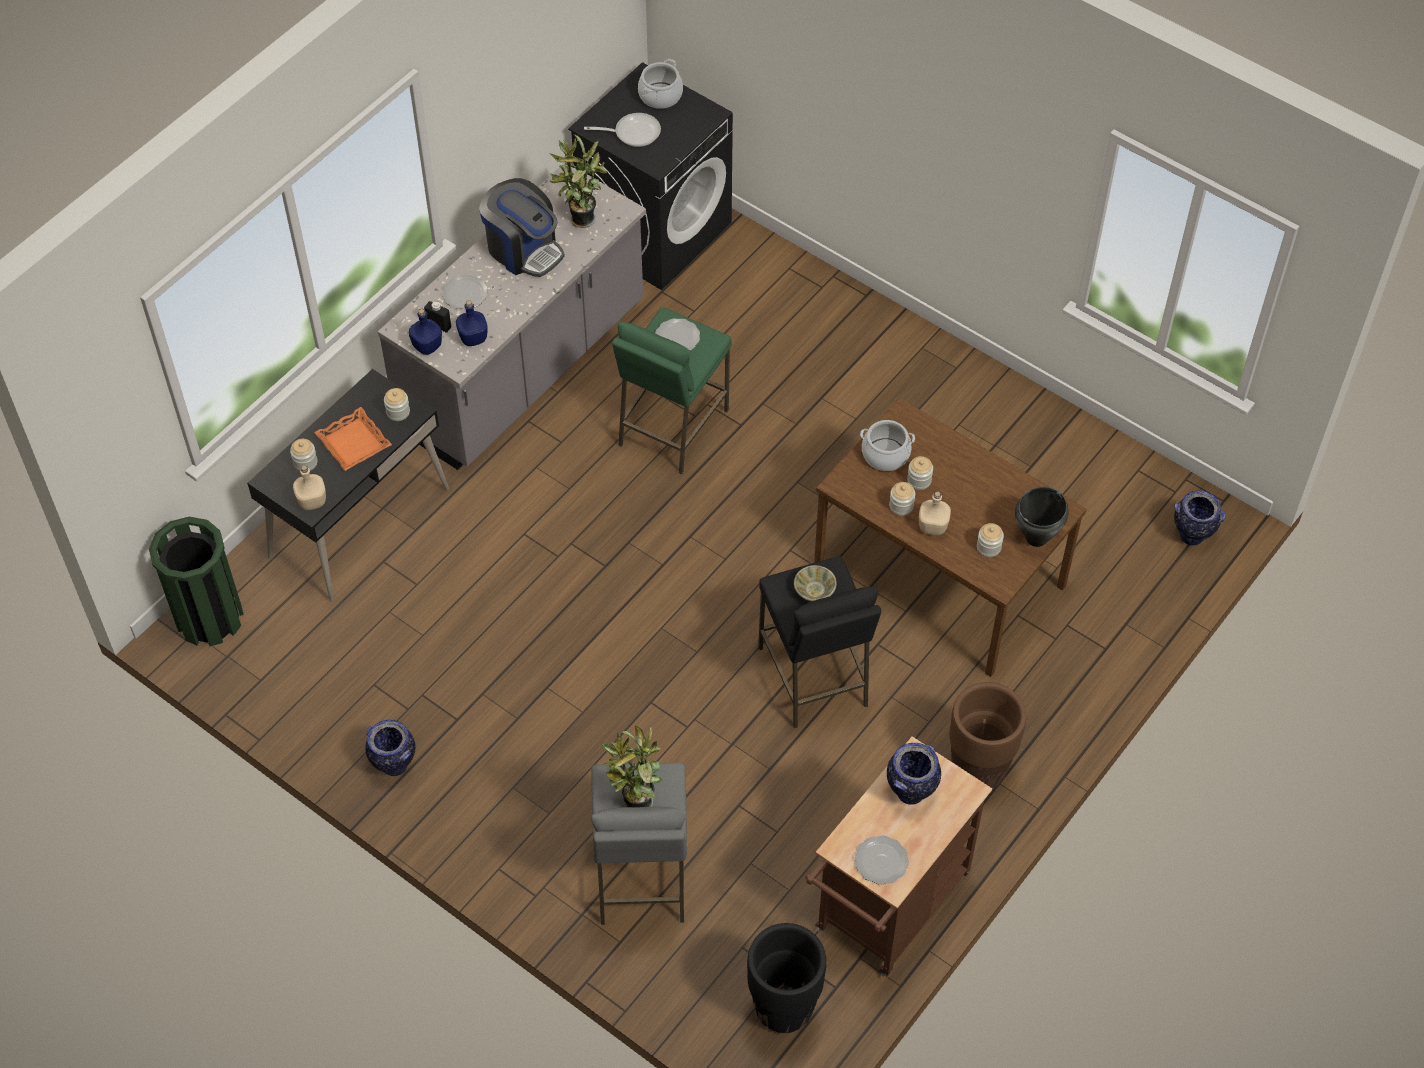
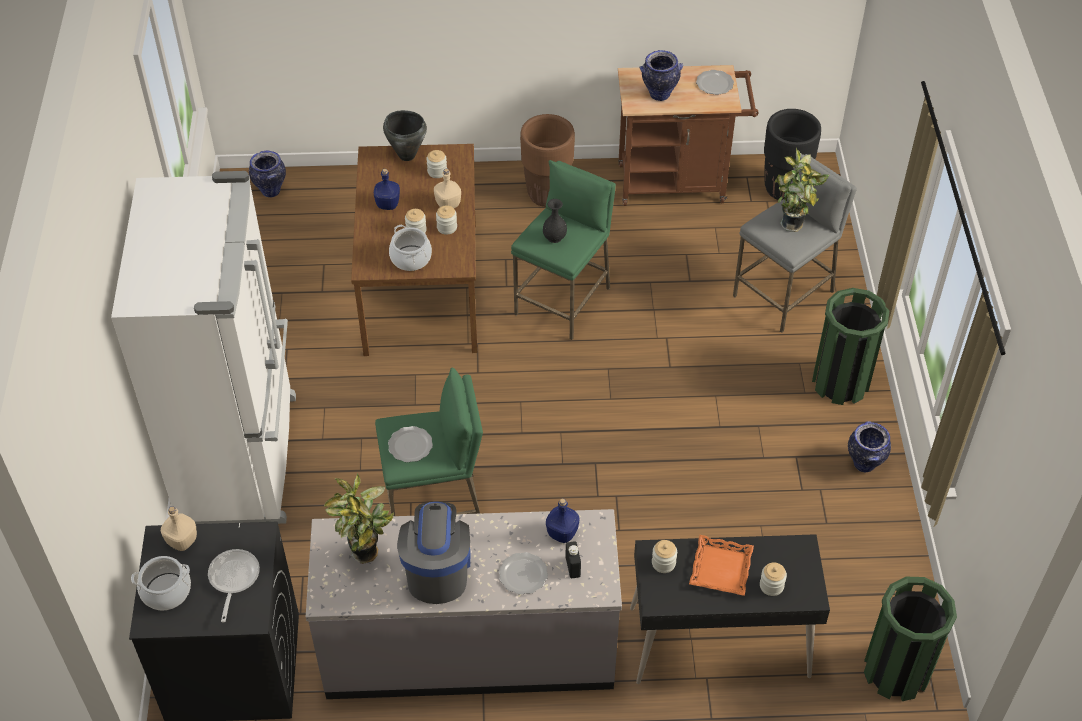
camera: 130 degrees left, 5 degrees down
(313, 501) = (796, 552): beige bottle -> beige bottle (181, 541)
(427, 346) = (601, 558): blue bottle -> blue bottle (388, 204)
(493, 828) = (840, 382): none -> green trash can
(633, 133) = (233, 579): frying pan -> frying pan turned 45 degrees clockwise
(814, 591) = (554, 237): beige bowl -> black vase
(814, 677) = (563, 301): black stool -> green stool
(851, 336) = (242, 458): none -> white fridge

